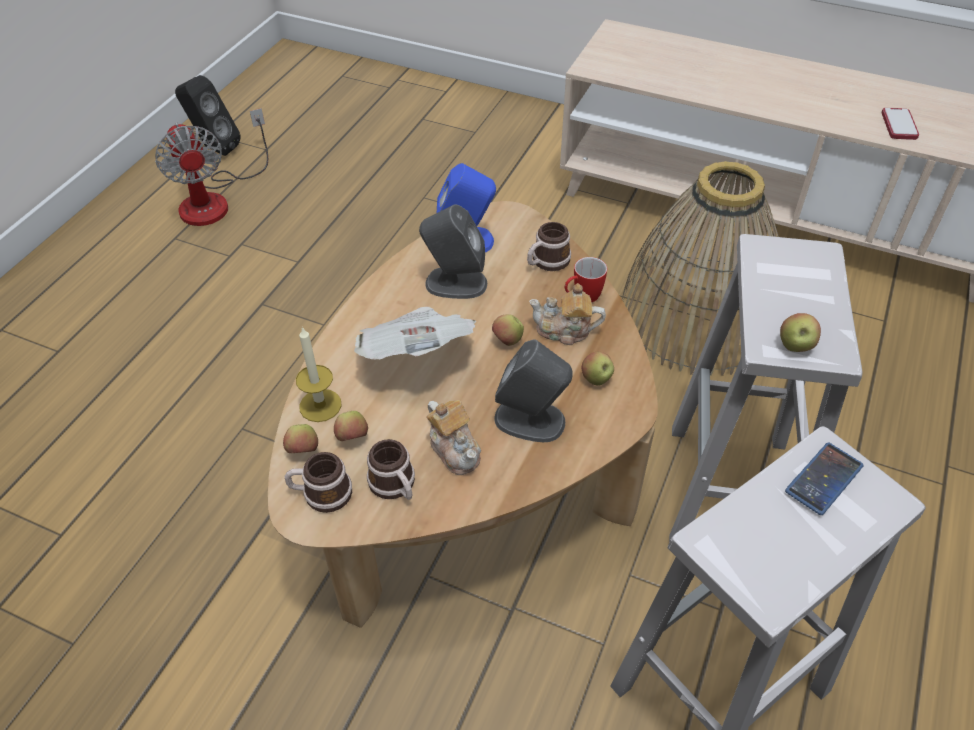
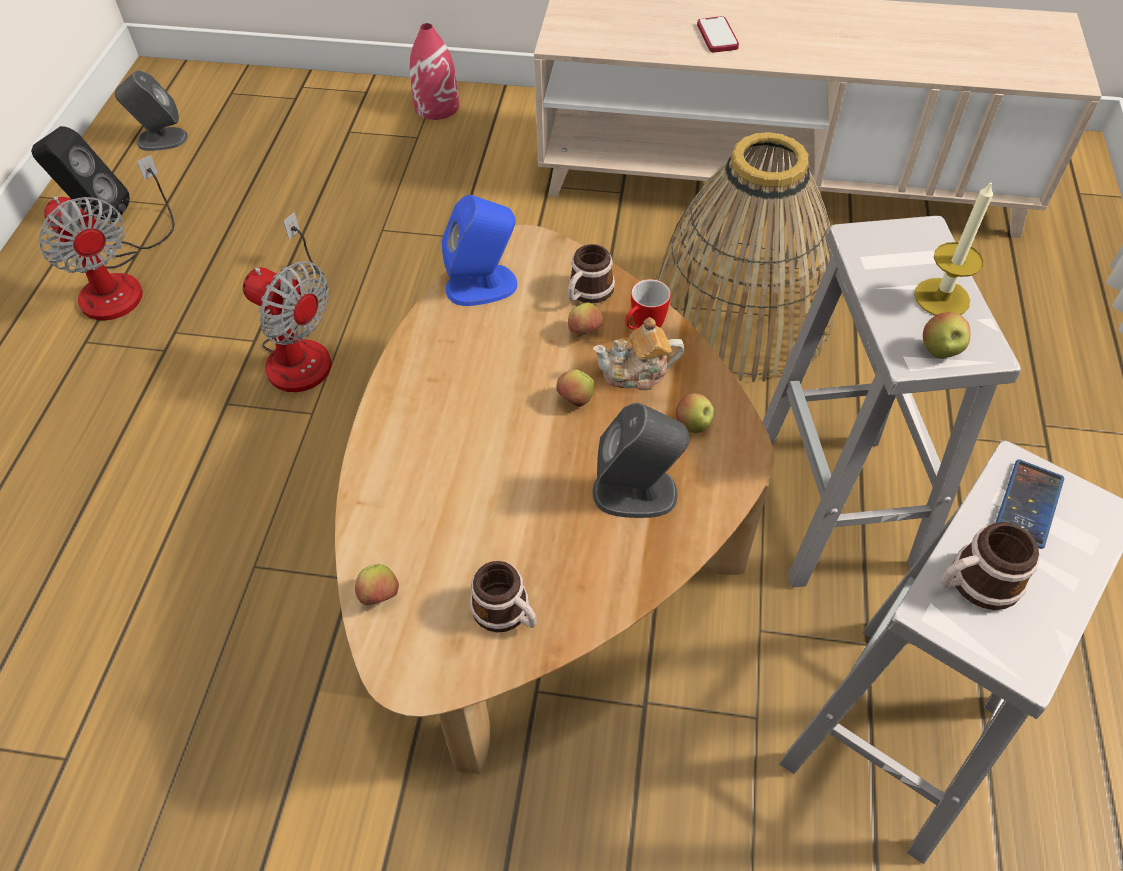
camera: 15 degrees left, 5 degrees up
(320, 405) = (380, 532): candle -> candle (942, 298)
(321, 493) = (420, 645): mug -> mug (975, 583)
(331, 274) = (301, 348): none -> fan
(352, 438) = (434, 564): apple -> apple (585, 333)
(416, 354) = (474, 441): newspaper -> none
(455, 283) = (489, 341): grey speaker -> grey speaker (161, 139)
(455, 449) = (561, 549): teapot -> none
(498, 111) = (437, 106): none -> red vase
(899, 125) = (921, 56): phone -> phone (717, 36)

